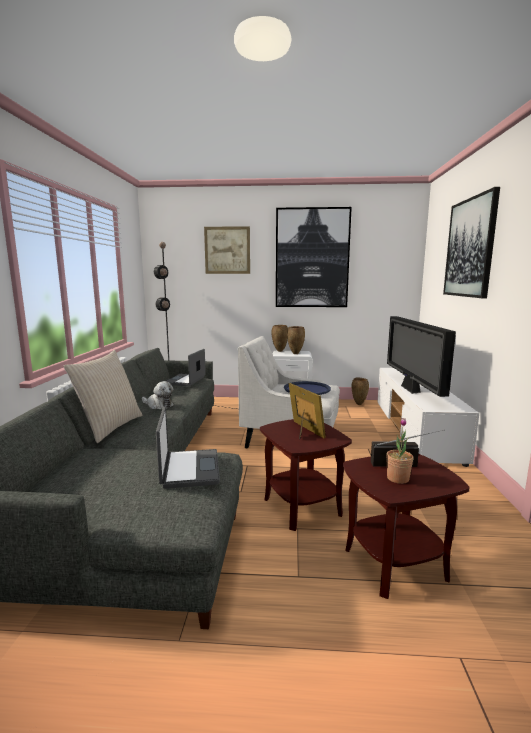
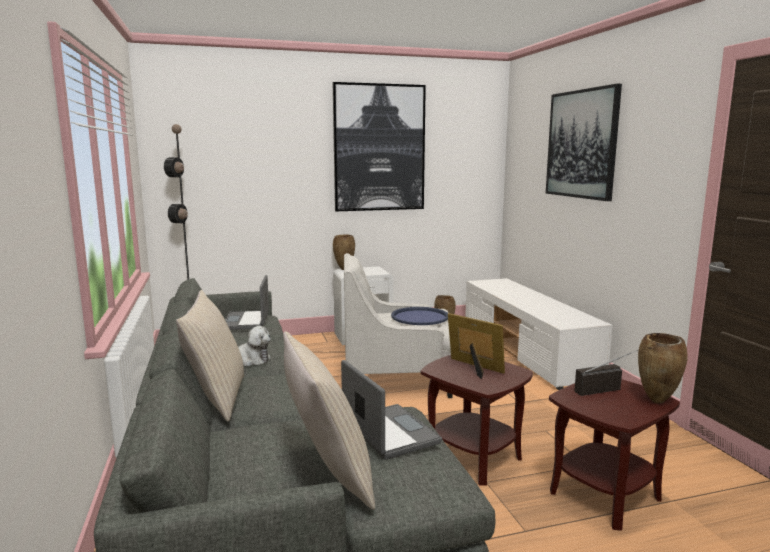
camera: 20 degrees left, 0 degrees up
(113, 491) = (327, 474): none -> beige pillow
(227, 250) = (267, 136): picture -> none
(295, 354) = (368, 271): brown vase -> brown vase (657, 401)
(398, 478) = (615, 404): potted plant -> none
(411, 390) = (525, 305): television -> none

